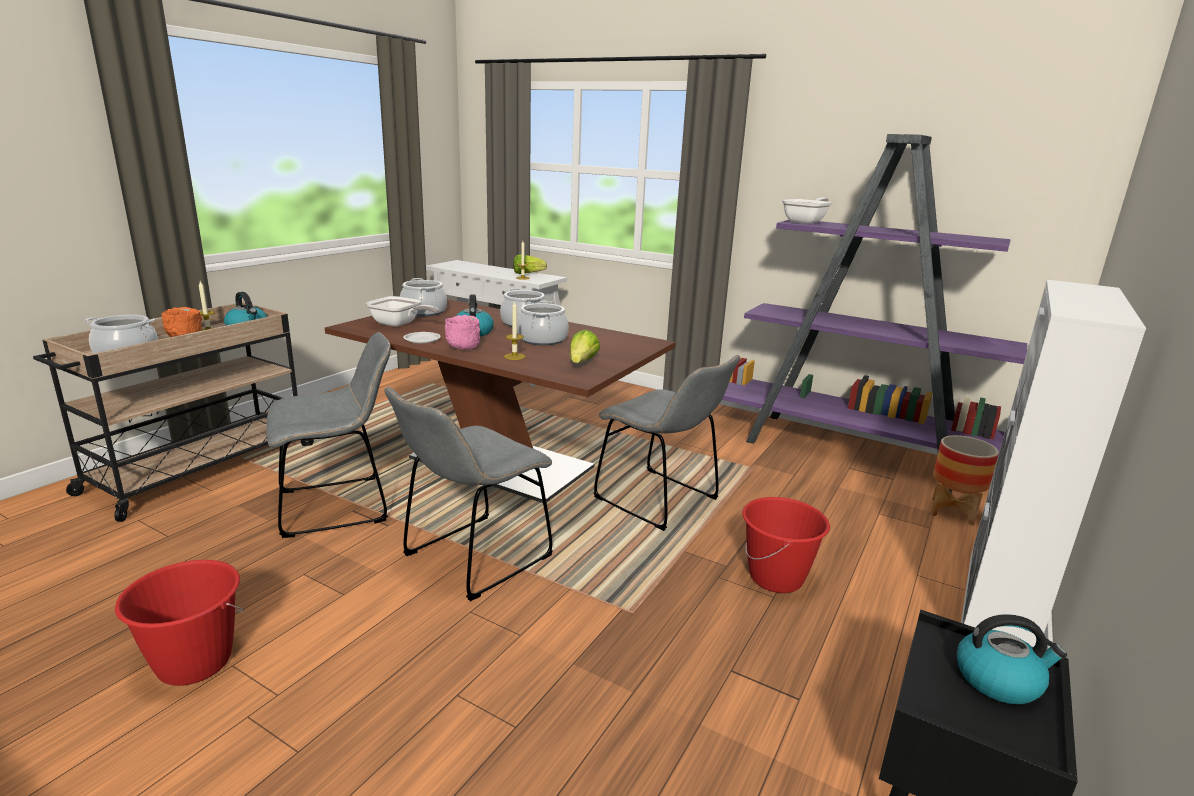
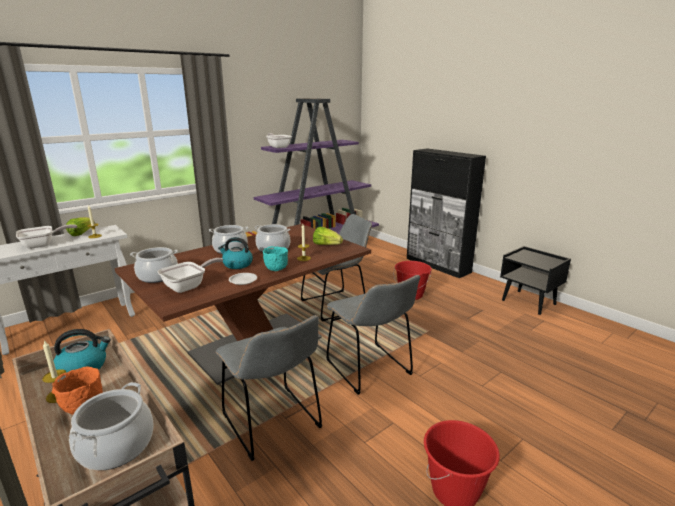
camera: 70 degrees left, 0 degrees up
(340, 505) = (273, 424): grey chair -> grey chair turned 150 degrees clockwise
(463, 348) = (276, 270): pink bowl -> turquoise bowl
(485, 271) = (43, 245): none -> frying pan
(953, 512) = (376, 251): planter -> none
(995, 608) = (438, 265): white cabinet -> black cabinet
(998, 680) = (531, 256): kettle -> none

